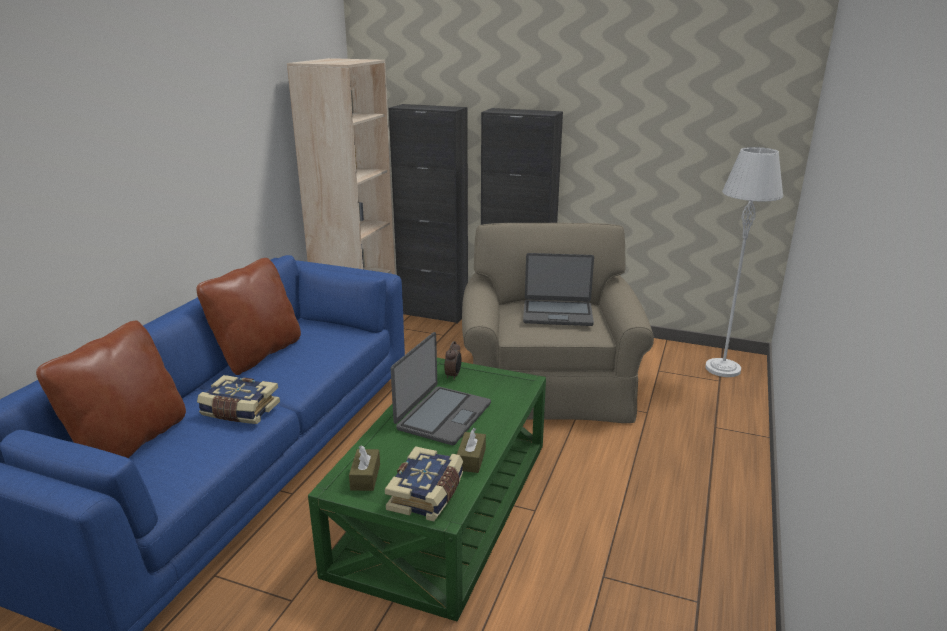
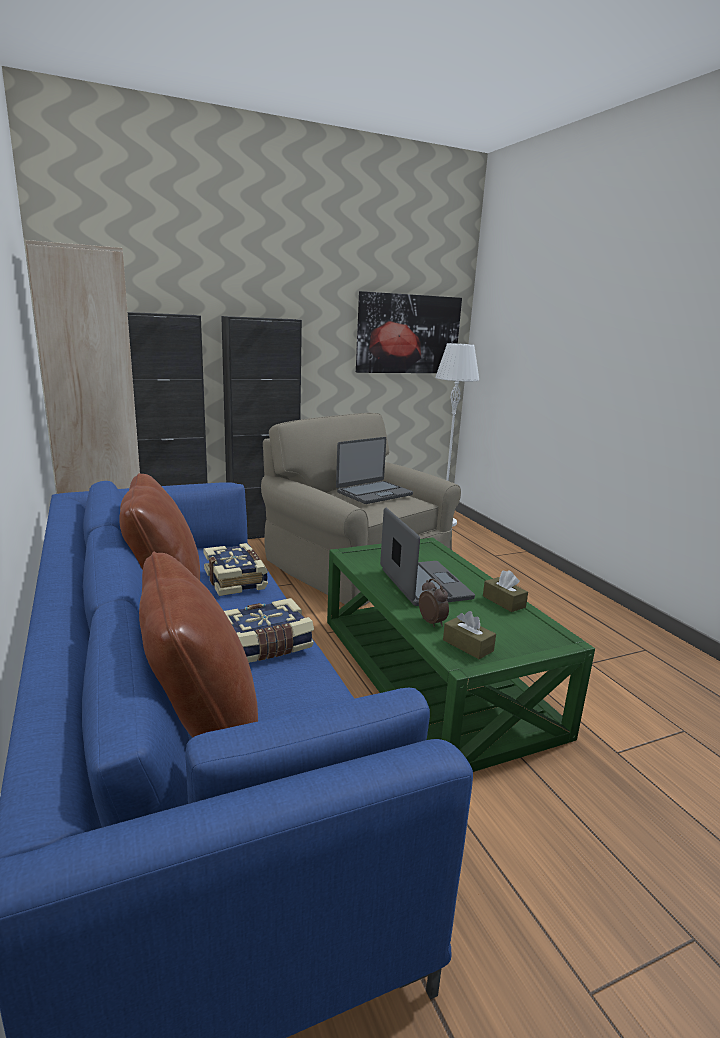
camera: 45 degrees left, 5 degrees down
(427, 494) = (529, 635): book -> book (236, 580)
(453, 375) = (371, 557): alarm clock -> alarm clock (432, 622)
(712, 131) = (408, 334): none -> picture

